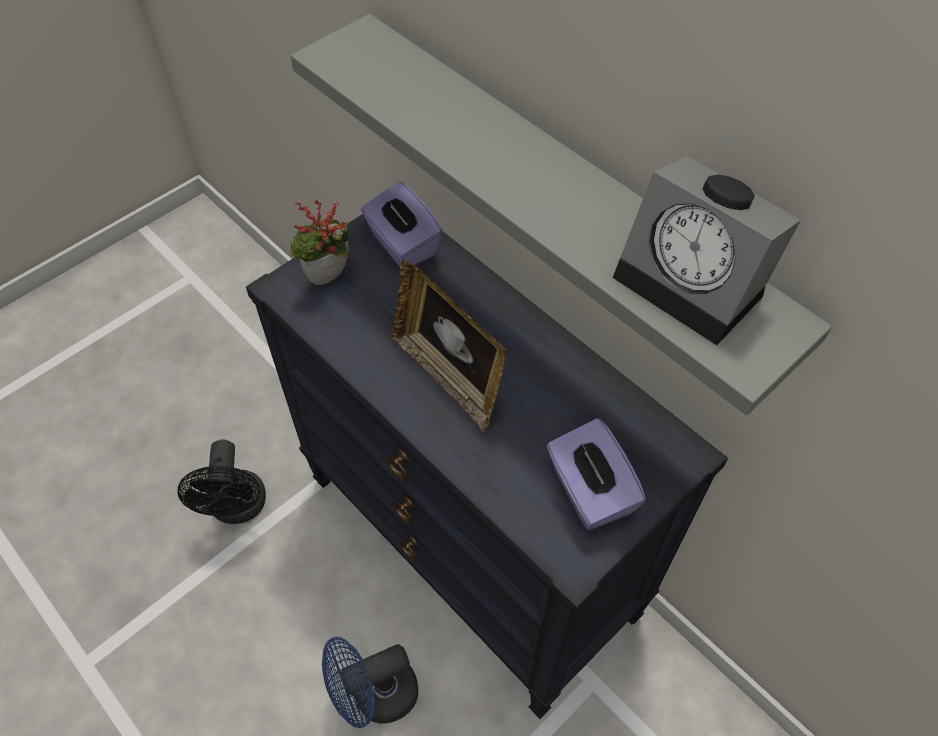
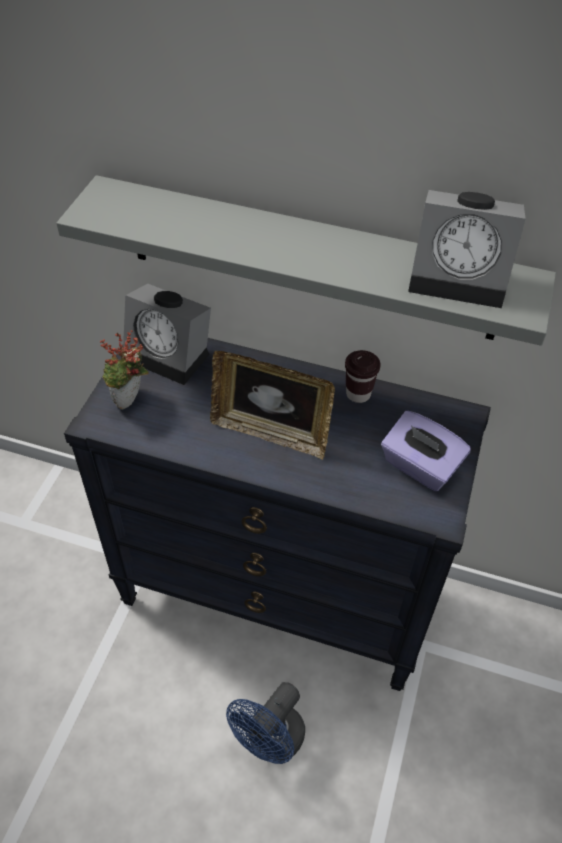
camera: 30 degrees left, 5 degrees down
(238, 508) = (67, 657): black fan -> none
(402, 244) = (171, 354): purple tissue box -> alarm clock
(576, 373) = (358, 394): none -> brown cup

